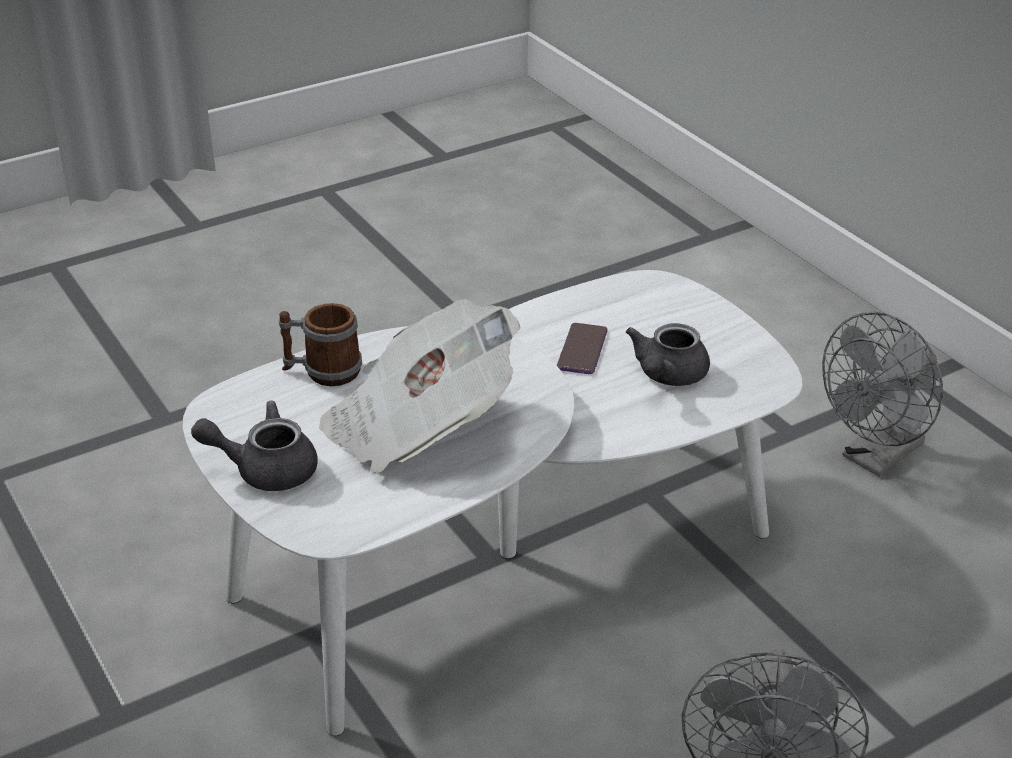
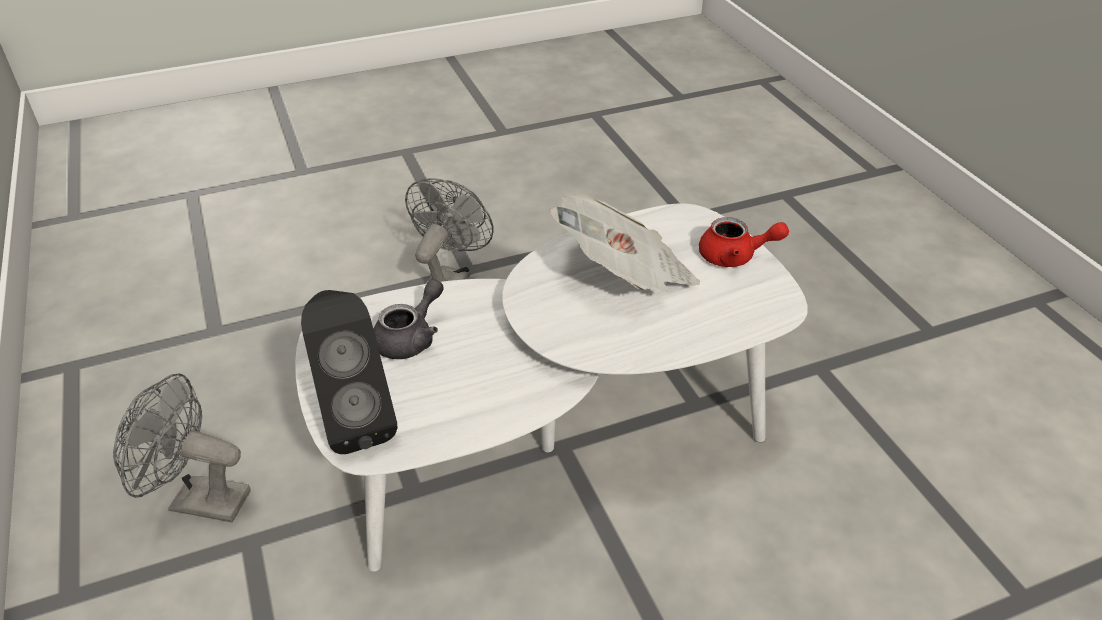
camera: 170 degrees left, 5 degrees up
(265, 469) = (735, 256): grey teapot -> red teapot
(322, 371) = (701, 330): mug -> none
(582, 350) = (469, 373): phone -> none
(674, 301) = (356, 421): none -> black speaker
(875, 458) = (198, 500): grey fan -> grey fan turned 135 degrees counterclockwise

